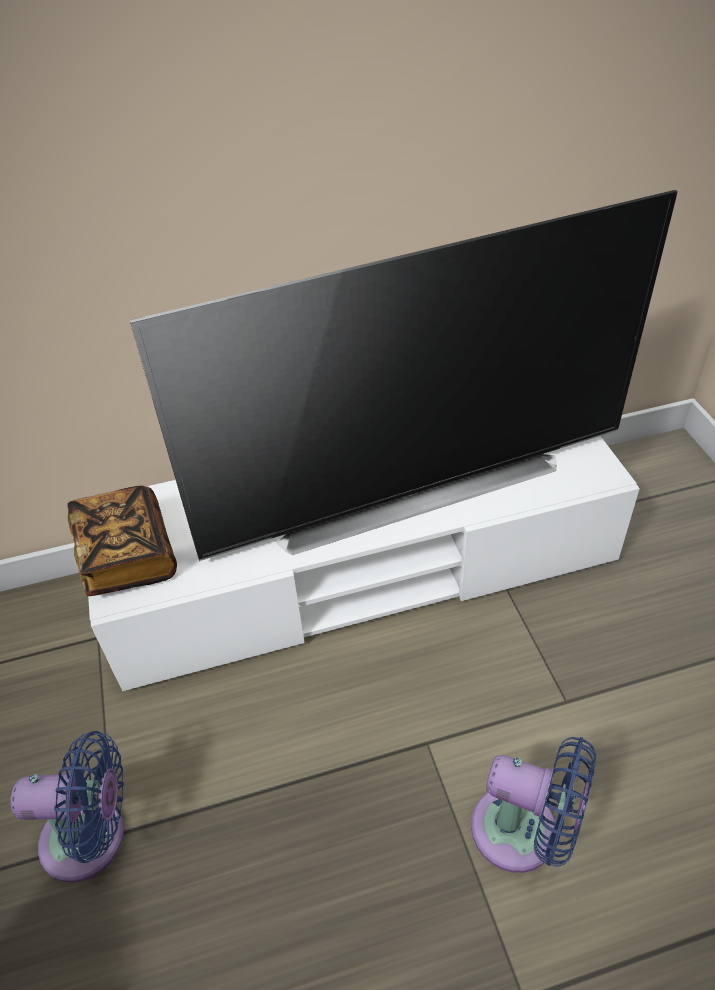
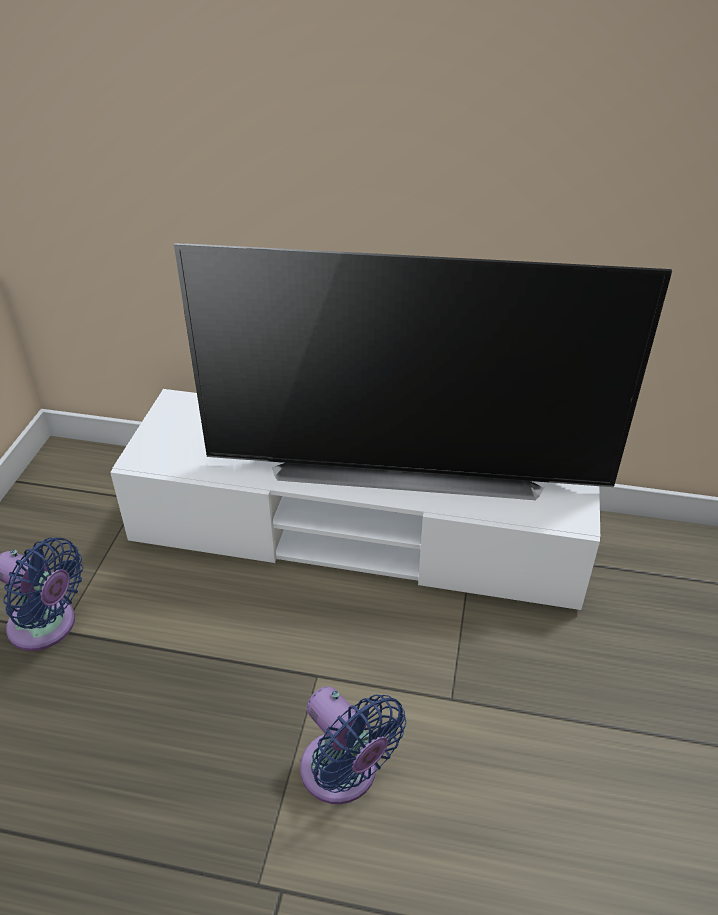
camera: 25 degrees right, 5 degrees down
(127, 557) = (165, 437): book -> none

